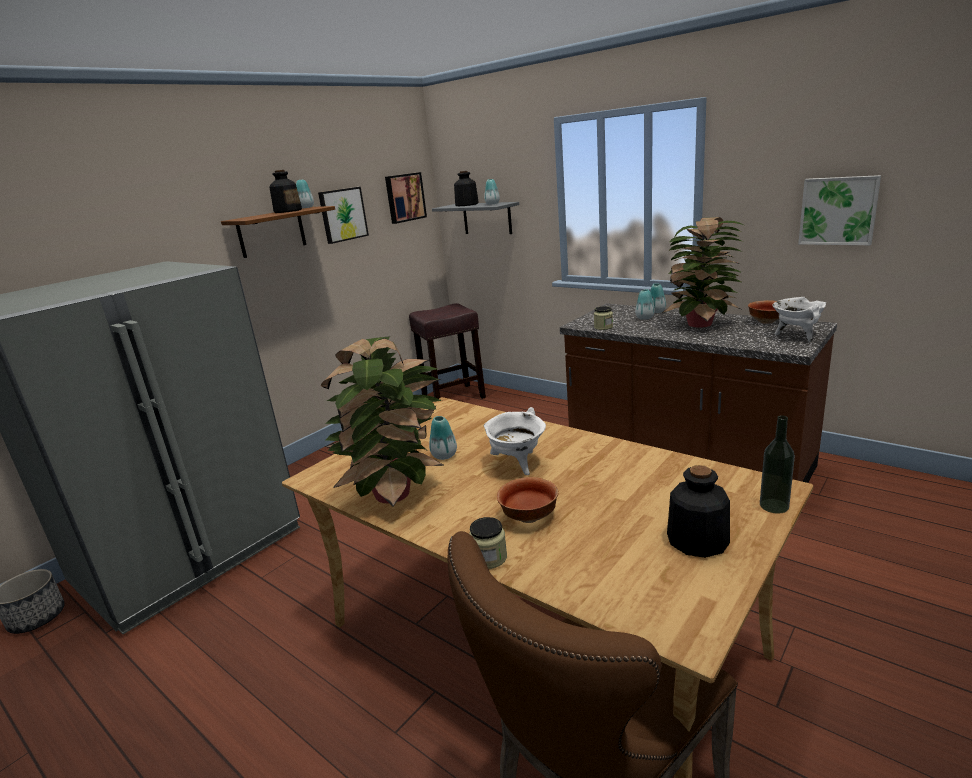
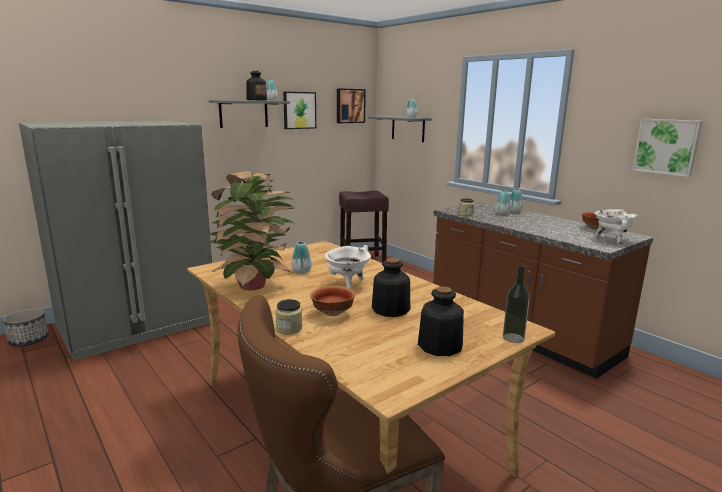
camera: 10 degrees right, 5 degrees down
(271, 232) = (243, 113): brown shelf -> grey shelf
(466, 205) = (393, 116): bottle -> bottle (390, 309)
(700, 325) = (541, 223): potted plant -> none

